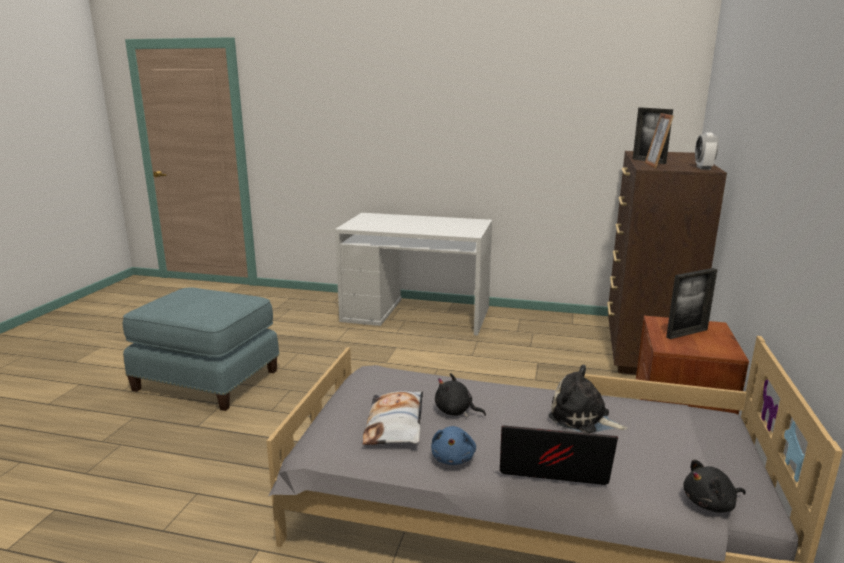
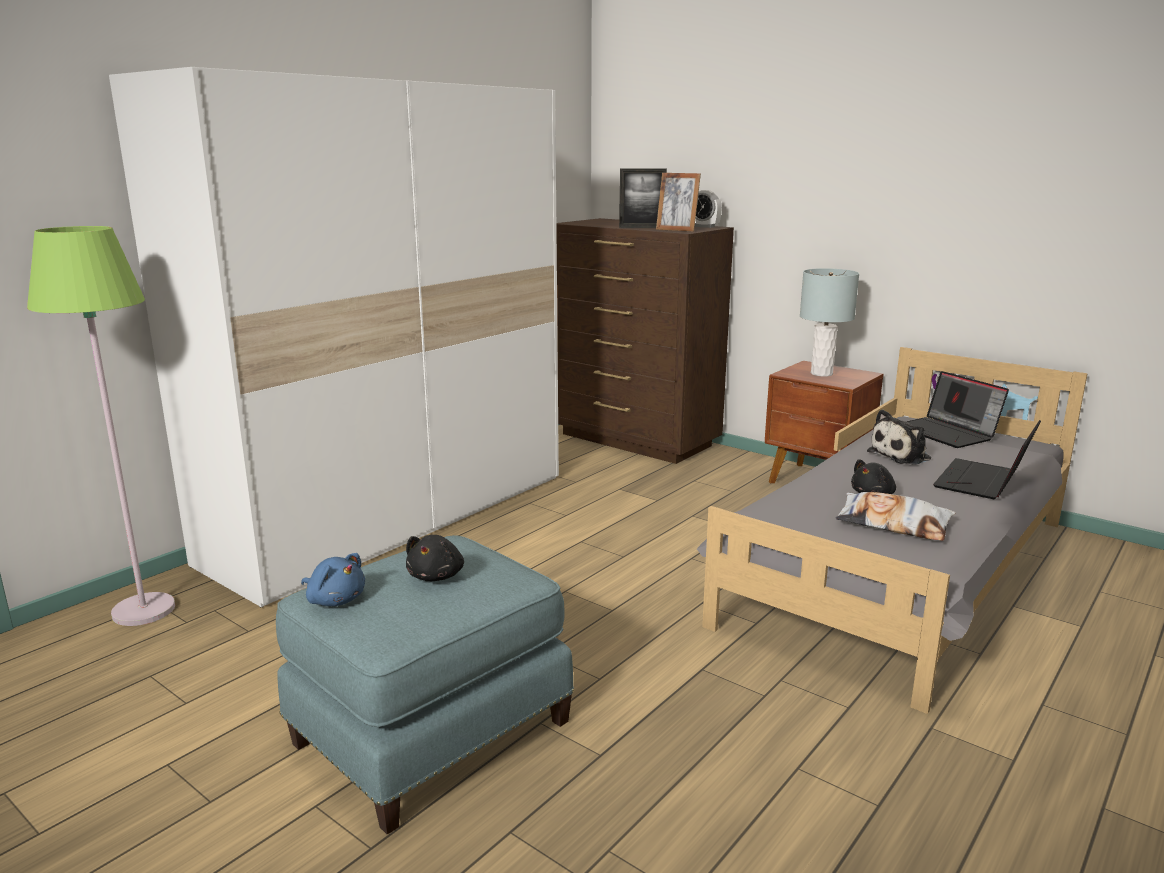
camera: 65 degrees left, 0 degrees up
(281, 298) = (144, 610): none -> green floor lamp
(416, 314) = (395, 517): white desk -> white wardrobe
(453, 458) = (964, 512): blue plush toy -> blue plush toy (335, 600)
(687, 333) = (821, 373): picture frame -> grey table lamp
(699, 440) = (947, 433): none -> laptop
(710, 504) = (1033, 453): black plush toy -> black plush toy (437, 576)

